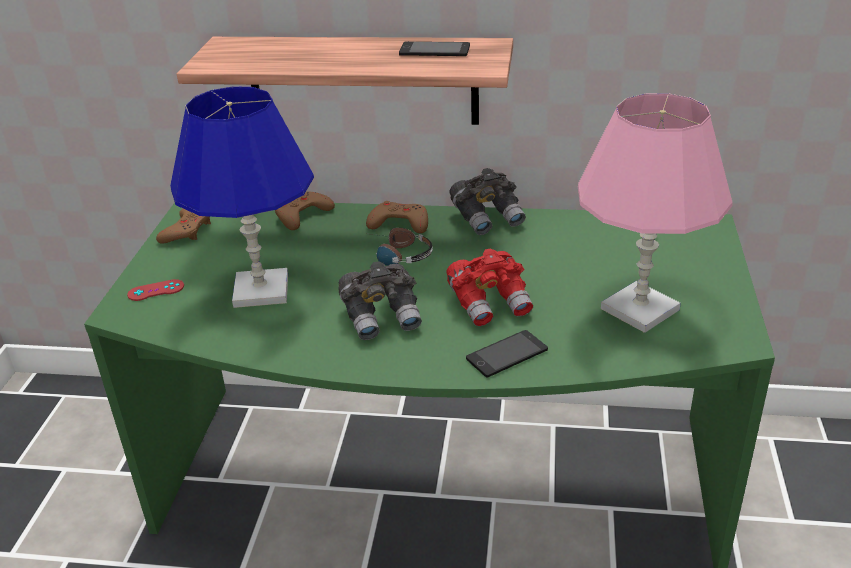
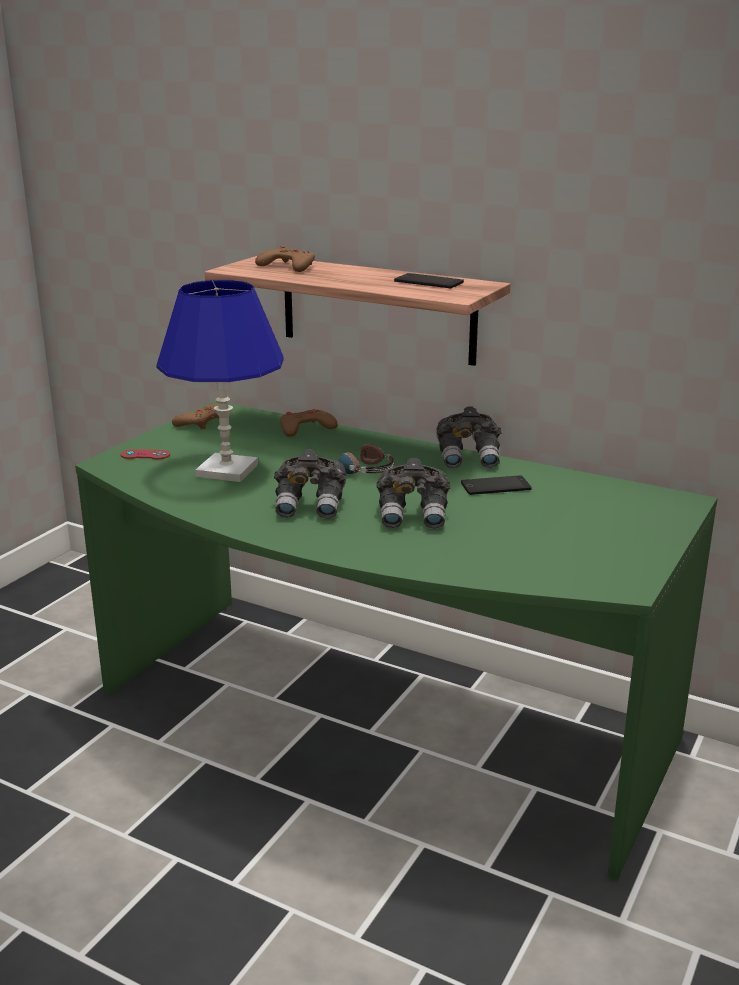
camera: 20 degrees right, 10 degrees down
(399, 223) = (384, 448): brown game controller -> brown game controller (288, 266)
(490, 303) = (413, 515): red binoculars -> grey binoculars
(507, 354) = (395, 551): phone -> phone (495, 486)
(640, 309) = (550, 546): pink table lamp -> none

